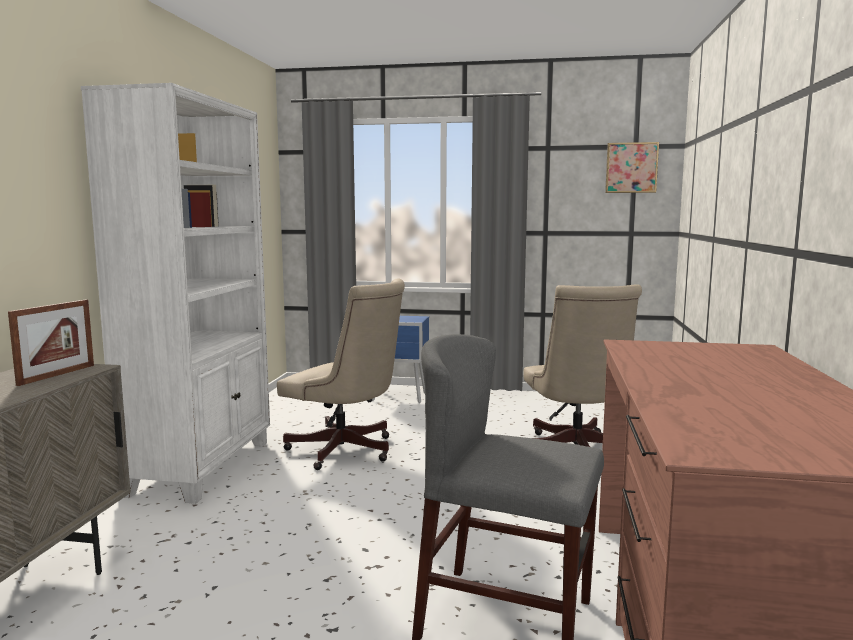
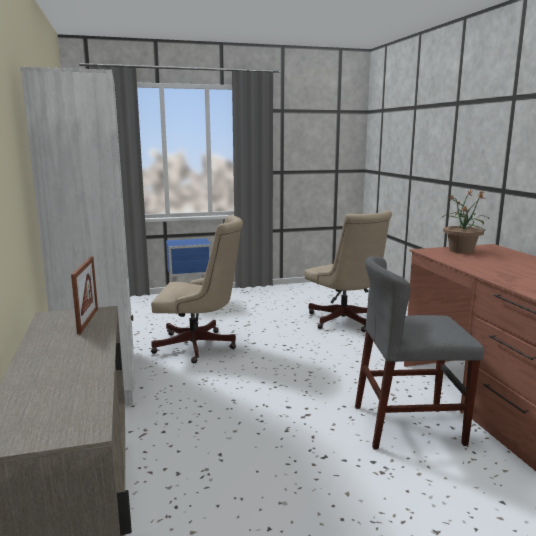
camera: 25 degrees left, 5 degrees up
(631, 168) = (336, 126): picture -> none
(687, 348) = (461, 250): none -> potted plant

